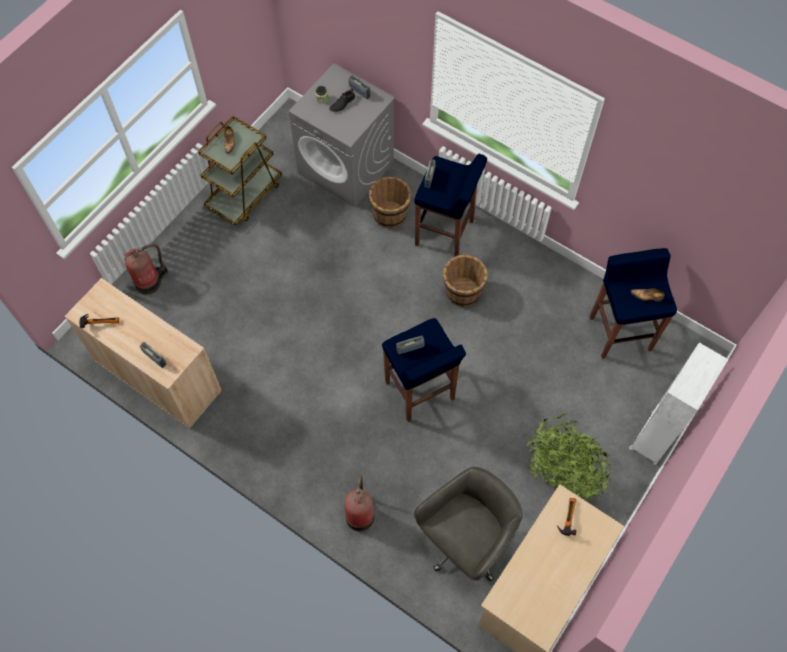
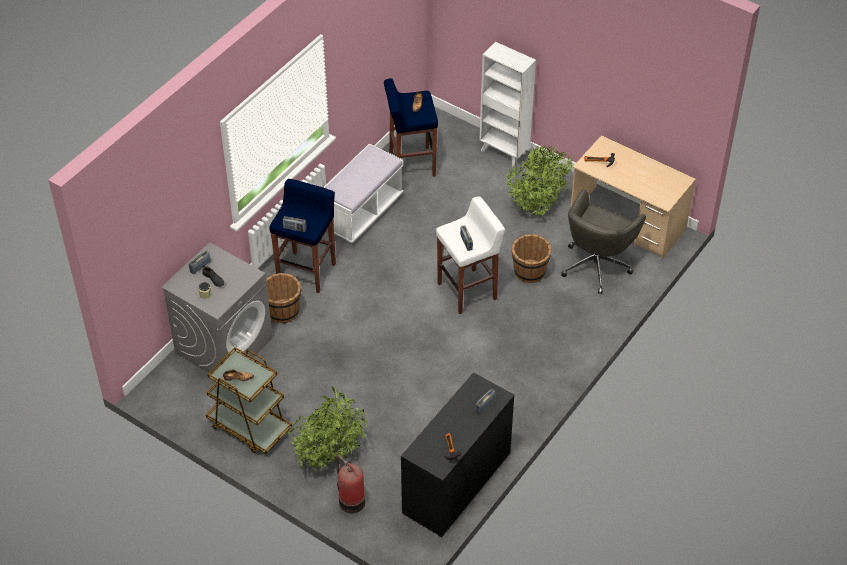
camera: 90 degrees left, 15 degrees down
(158, 376) = (456, 483): beige cabinet -> black cabinet
(203, 262) = (330, 456): none -> potted plant
(360, 514) = (580, 330): fire extinguisher -> none
(420, 392) = (468, 291): blue stool -> white stool
(462, 292) = (370, 261): brown bucket -> brown bucket (529, 272)
(465, 541) = (597, 264): grey office chair -> grey office chair turned 105 degrees counterclockwise
(536, 282) = (361, 212): none -> white bench

